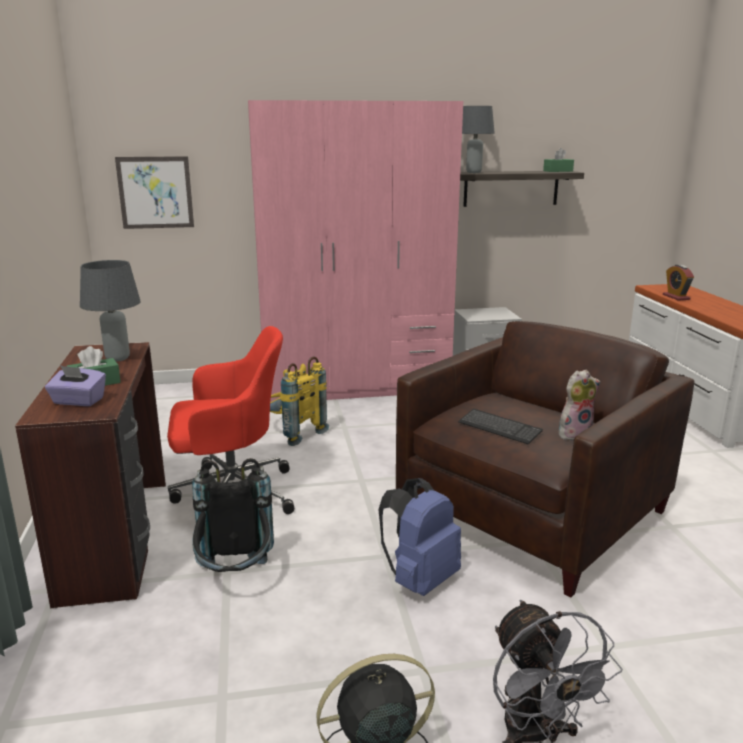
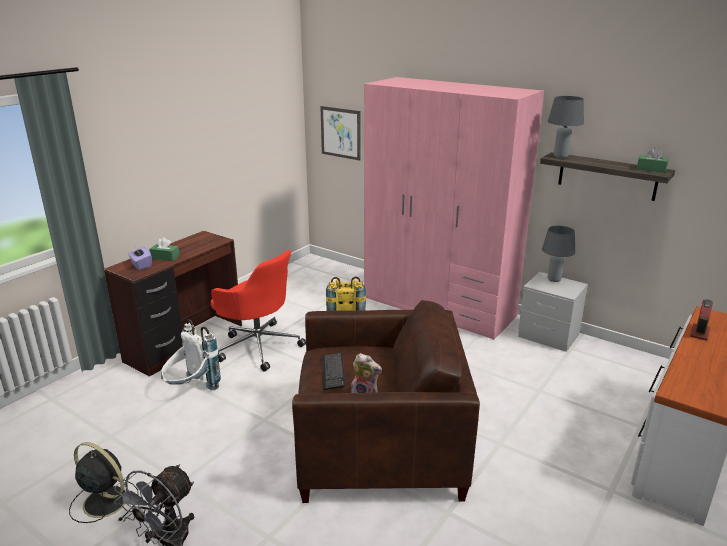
camera: 45 degrees right, 5 degrees up
(118, 358) = (201, 245): grey table lamp -> grey table lamp (554, 280)
(235, 579) = (191, 390): black backpack -> white backpack
(420, 579) = (255, 442): blue backpack -> none

